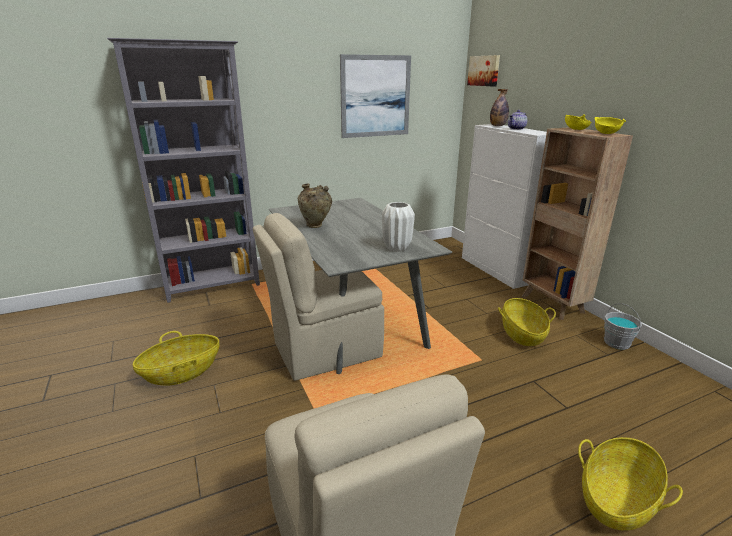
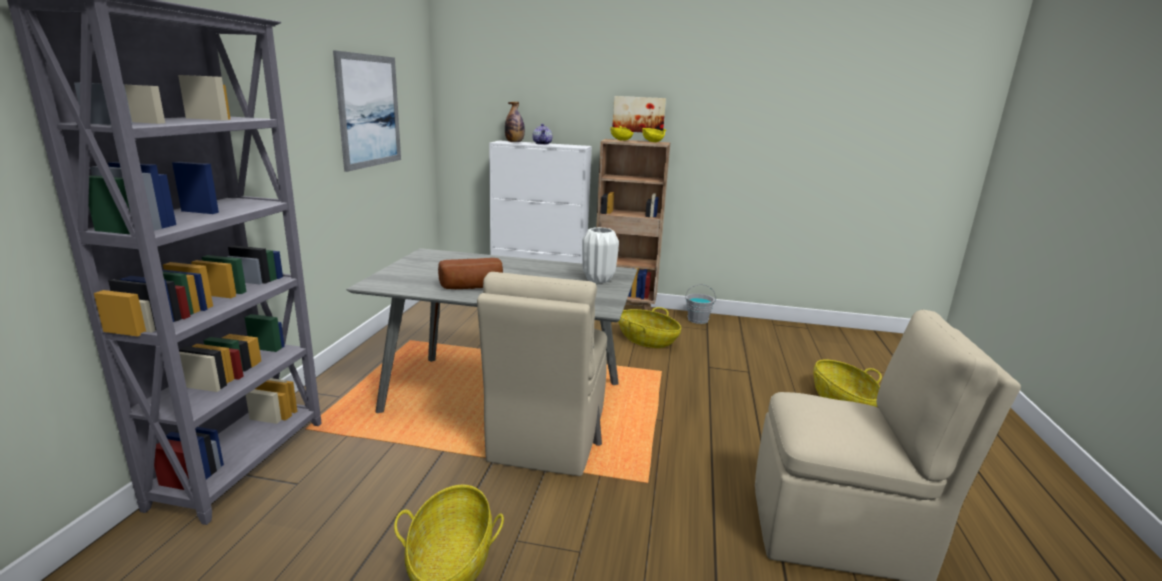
camera: 55 degrees left, 5 degrees down
(316, 226) = (472, 287): beige vase -> bread
(484, 71) = (466, 80): picture -> picture (639, 114)

